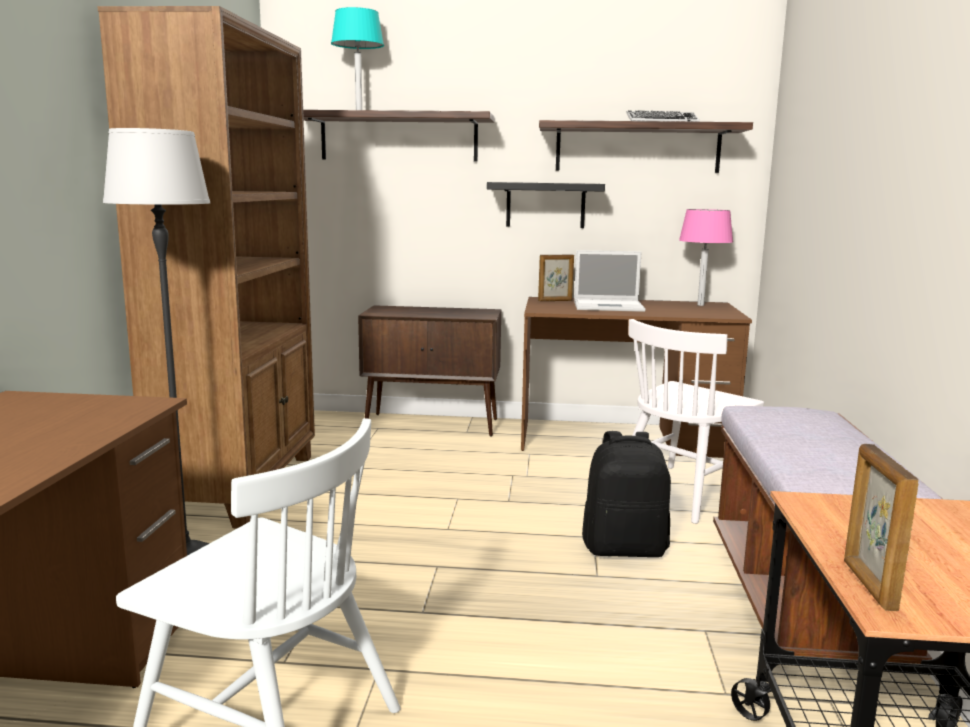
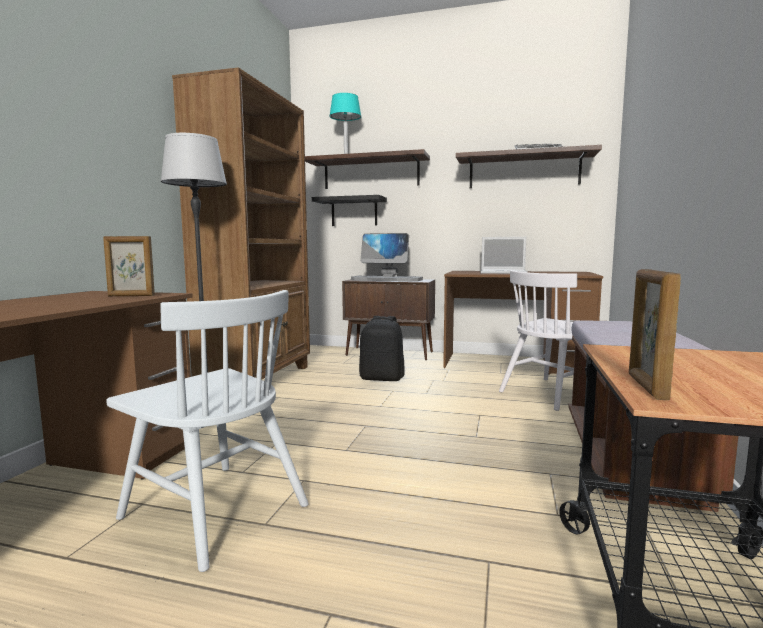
camera: 10 degrees right, 5 degrees down
(428, 311) = (387, 280): none -> monitor
(545, 205) = (463, 211): black shelf -> black shelf (354, 212)
(555, 300) = (469, 271): picture frame -> picture frame (131, 296)
(625, 548) = (501, 422): black backpack -> black backpack (382, 378)
(700, 305) = (569, 272): pink table lamp -> none

